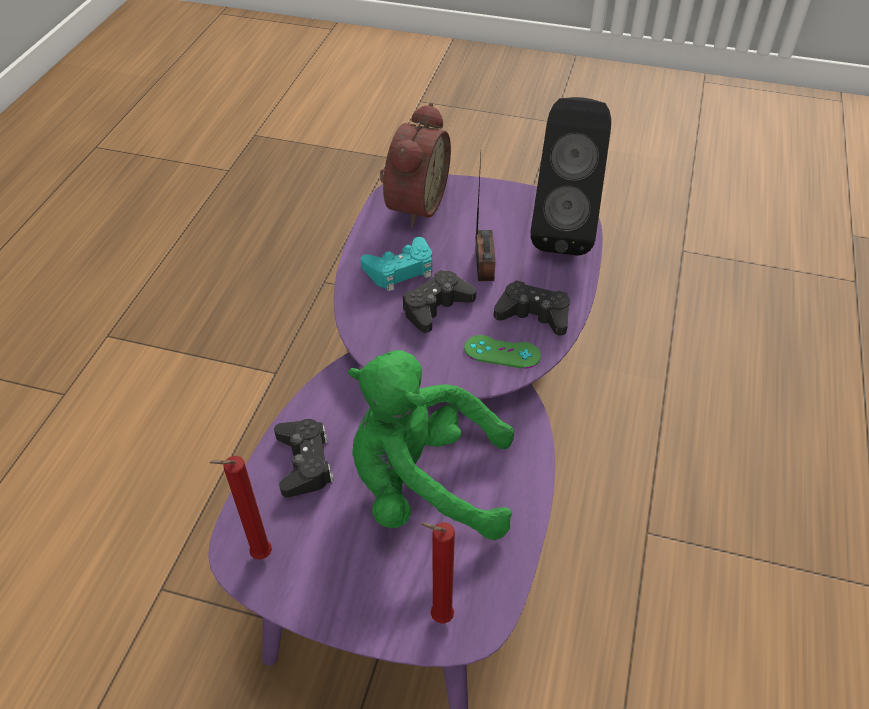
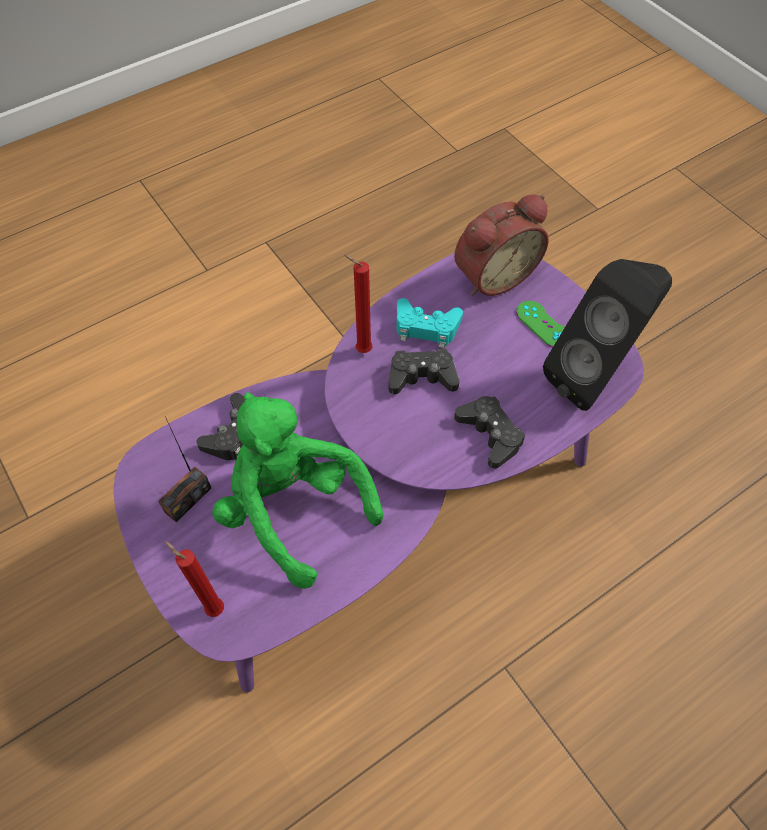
camera: 40 degrees right, 10 degrees up
(258, 555) = (150, 477): red candle -> red candle (361, 350)
(484, 265) = (495, 365): radio -> radio (188, 500)
(502, 352) = (433, 448): green game controller -> green game controller (543, 324)

